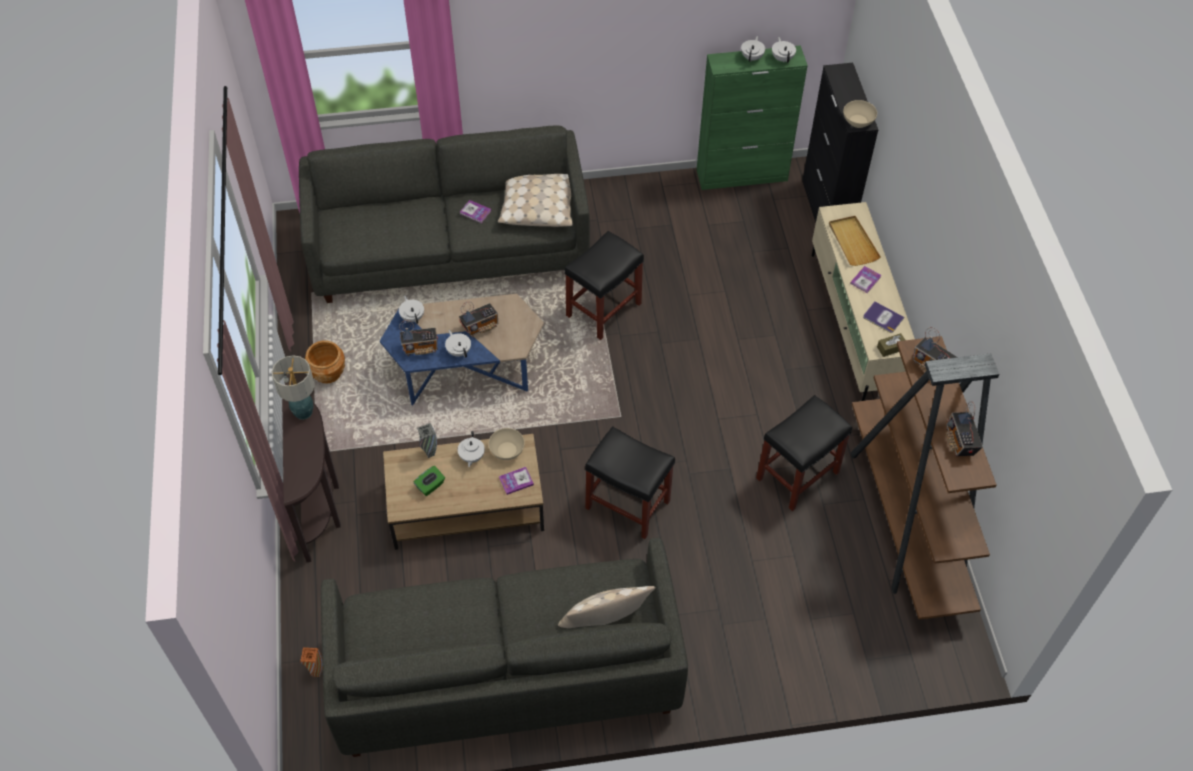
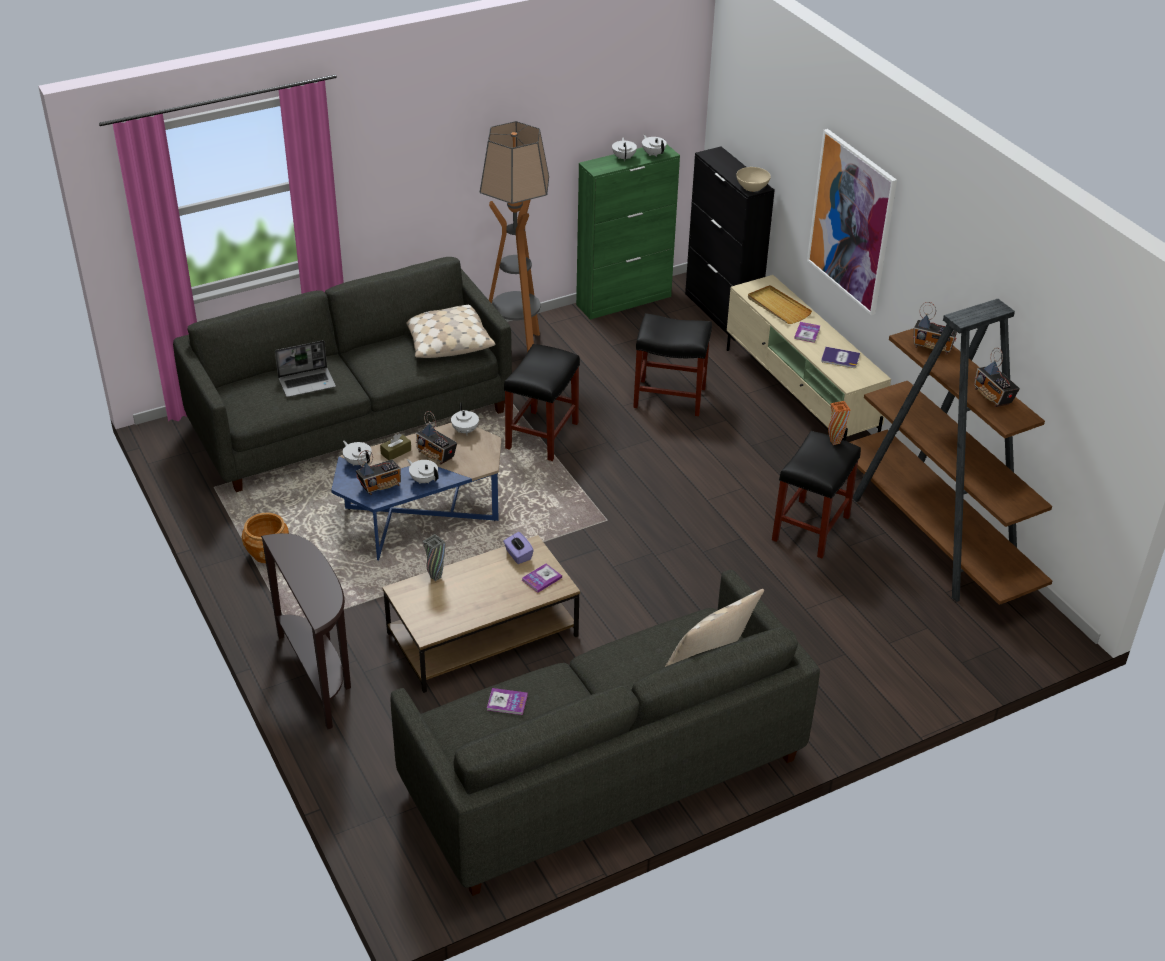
camera: 20 degrees left, 15 degrees down
(303, 412) = (295, 547): table lamp -> none
(316, 673) = (390, 829): orange vase -> orange vase (835, 442)
(400, 224) = (307, 383): none -> laptop
(430, 486) = (451, 604): green tissue box -> none
(471, 457) = (482, 569): white teapot -> white teapot (465, 431)
(475, 212) = (384, 357): book -> book (507, 702)
(480, 327) = (436, 455): radio -> radio turned 90 degrees clockwise
(507, 450) = (518, 555): beige bowl -> purple tissue box
(620, 210) = (516, 351): none -> floor lamp
(629, 505) = (655, 592): black stool -> black stool (671, 397)
(891, 348) = (861, 379): brown tissue box -> brown tissue box (396, 452)
(921, 199) = (851, 221): none -> picture

